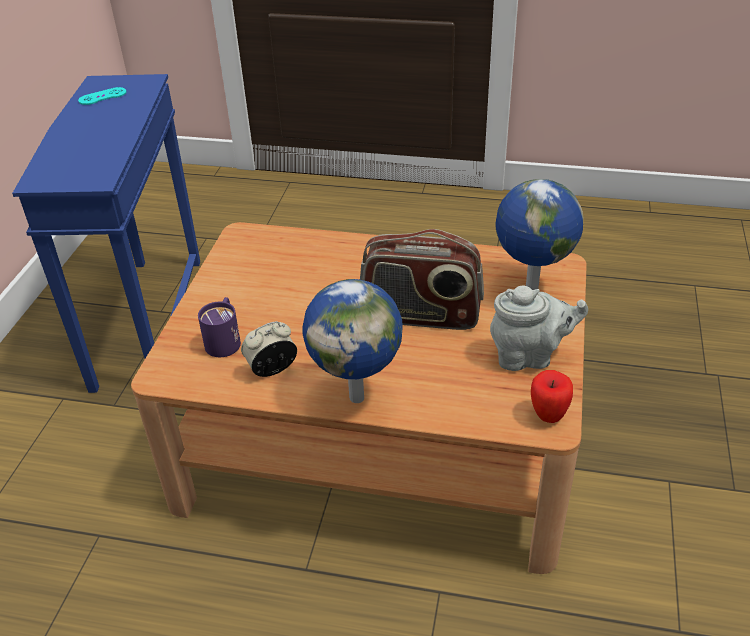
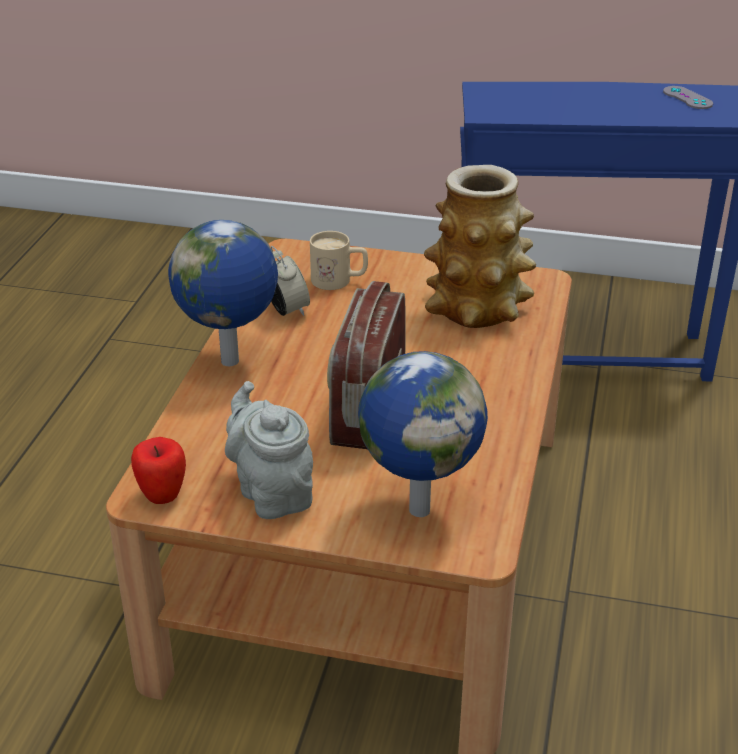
camera: 90 degrees right, 5 degrees down
(102, 96) = (687, 98): turquoise game controller -> grey game controller
(225, 339) = (339, 281): purple mug -> beige mug
(280, 264) = (478, 308): none -> vase
(529, 356) = (272, 492): grey teapot -> grey teapot turned 150 degrees clockwise

